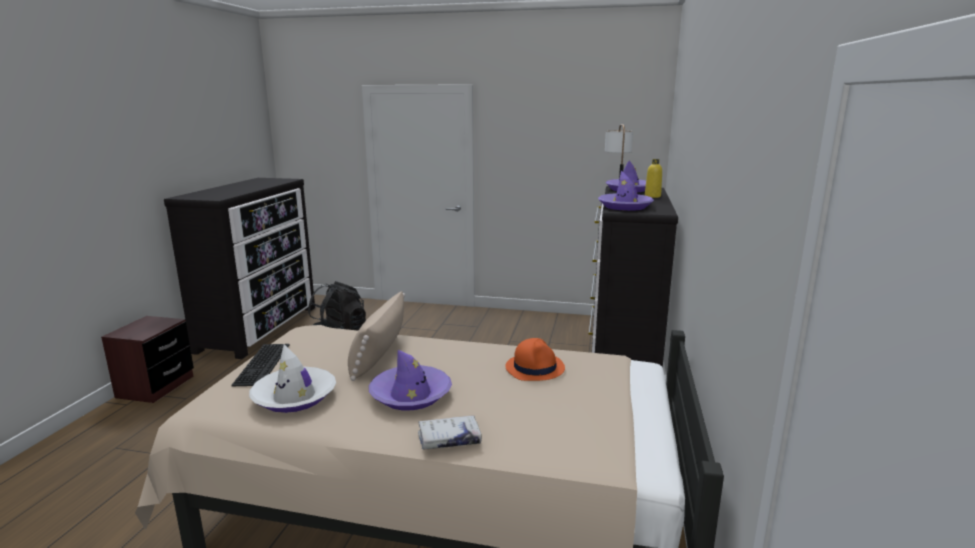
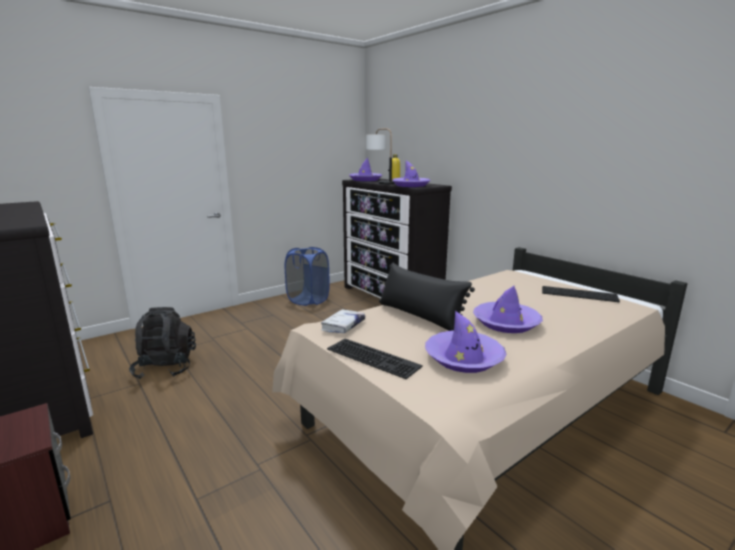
camera: 50 degrees left, 0 degrees up
(294, 397) = (464, 358): white hat -> purple hat
(378, 354) = (419, 316): beige pillow -> black pillow
(449, 439) = (581, 329): white book -> white book (343, 326)
(534, 325) = (308, 300): none -> blue laundry basket
(535, 368) = (502, 287): orange hat -> none
(591, 416) = (579, 294): none -> keyboard

